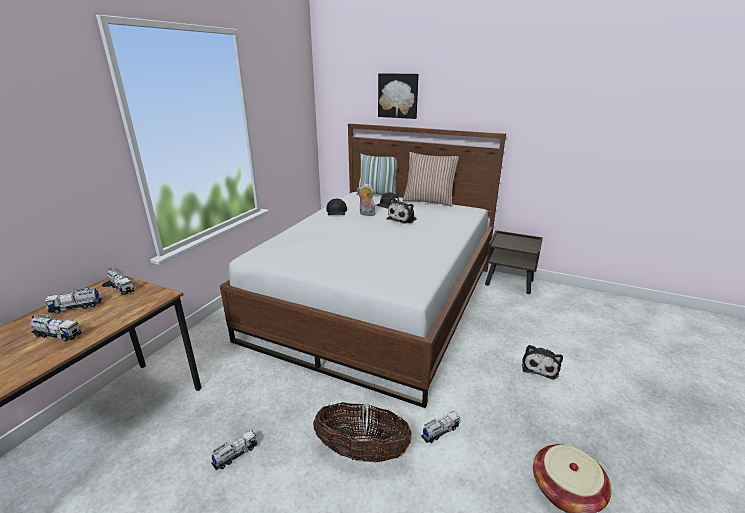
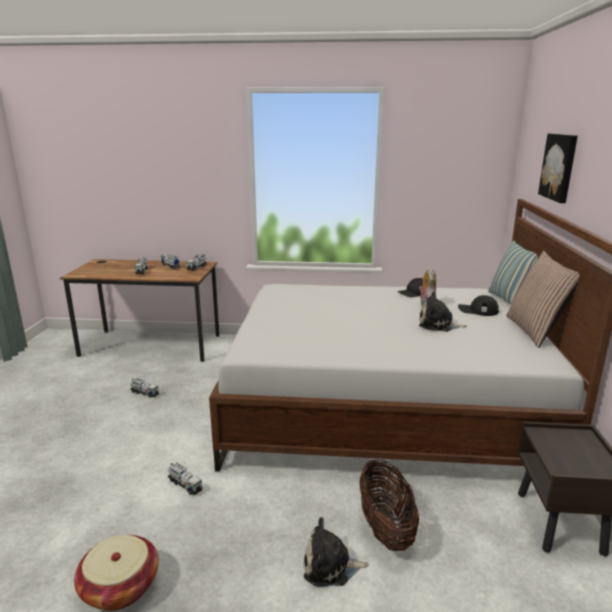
camera: 70 degrees right, 5 degrees down
(362, 452) = (154, 444): basket -> basket (385, 527)

